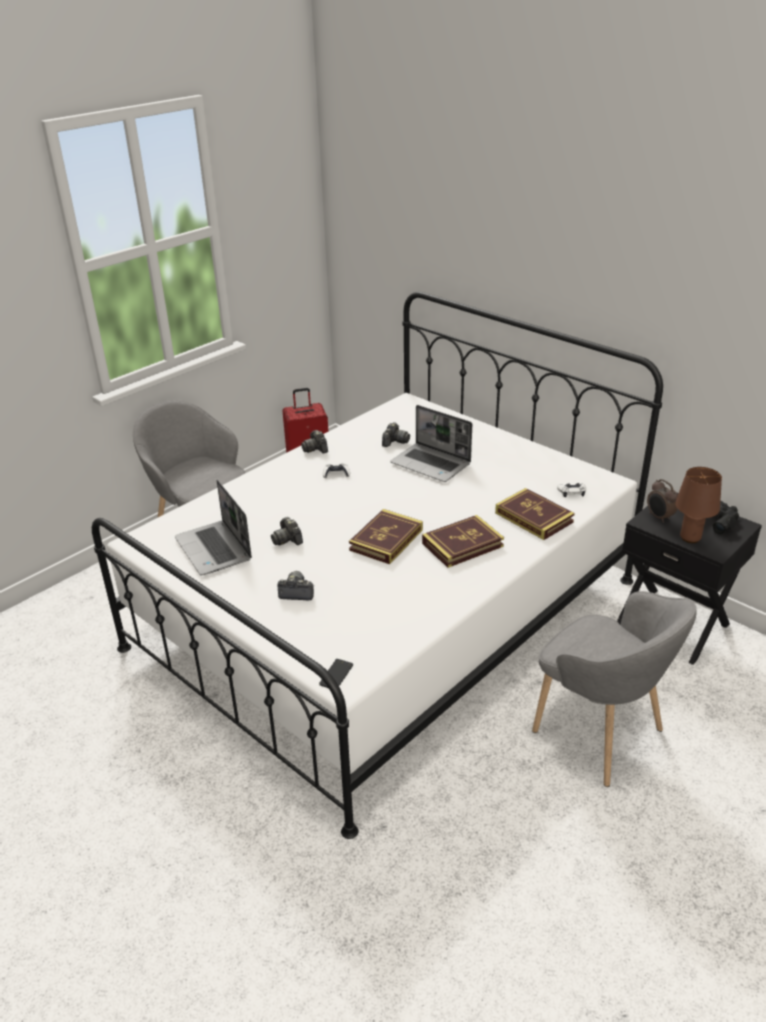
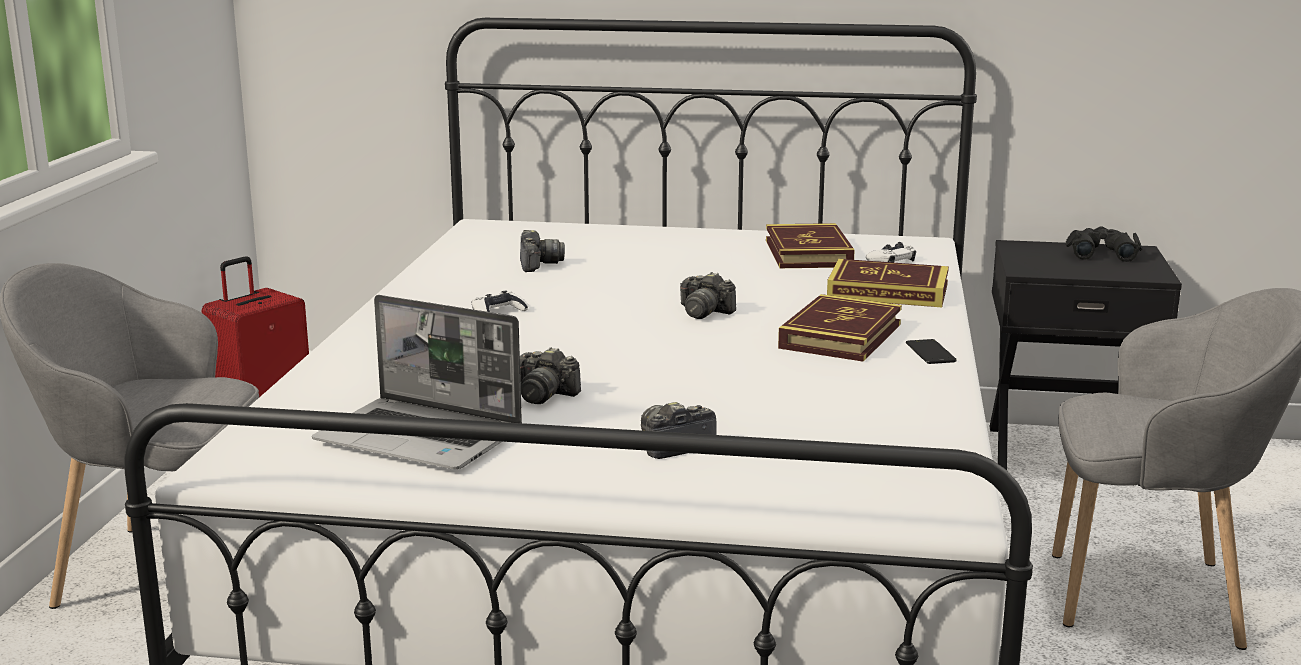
camera: 35 degrees left, 15 degrees down
(315, 449) = (410, 295): camera -> camera (704, 312)
(336, 674) = (917, 512): phone -> phone (930, 352)
(386, 540) = (715, 357): book -> book (808, 253)
(431, 464) = (640, 274): laptop -> none
(659, 517) = (1035, 263): alarm clock -> none
(690, 538) = (1105, 271): brown table lamp -> none

